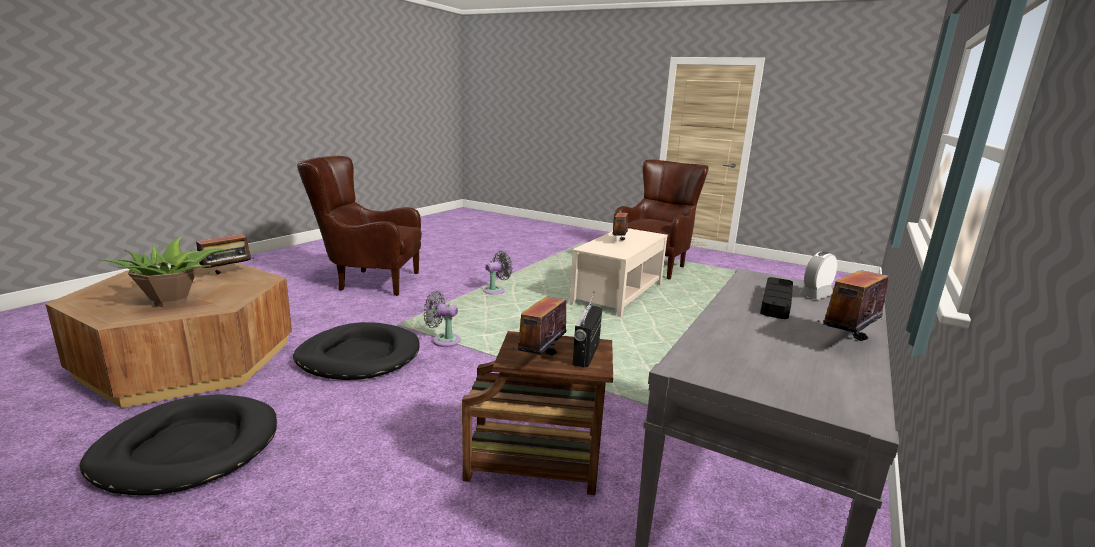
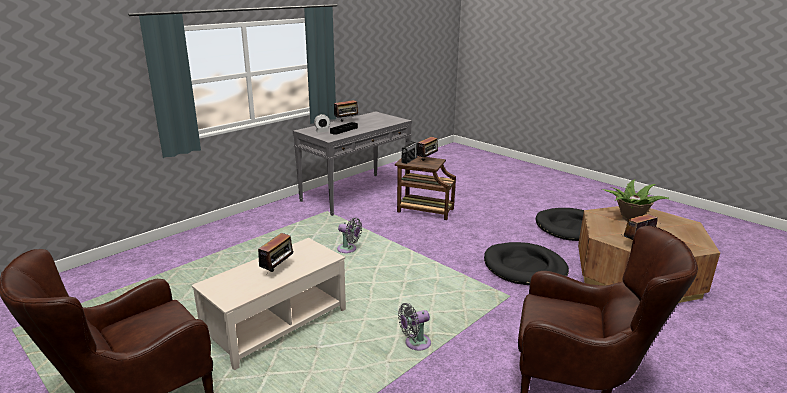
camera: 165 degrees left, 5 degrees up
(443, 340) = (469, 276): grey fan -> grey fan (348, 249)

